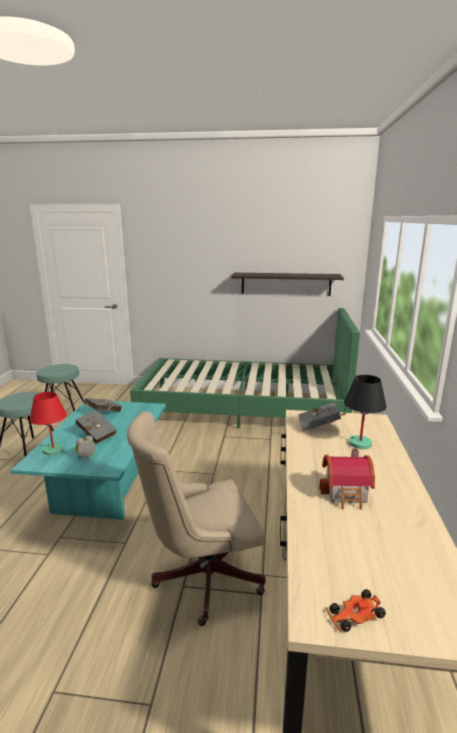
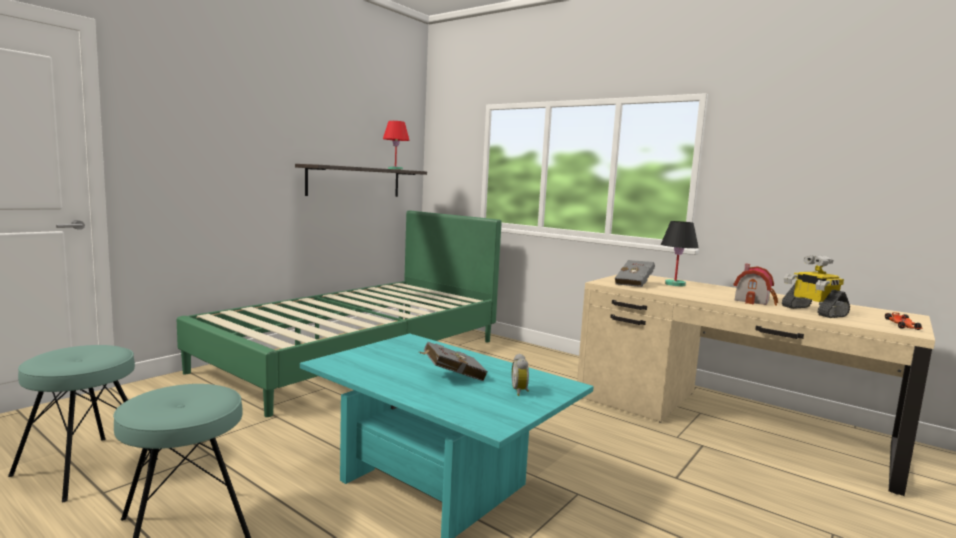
camera: 60 degrees left, 10 degrees down
(53, 450) = (468, 406): red table lamp -> red table lamp (395, 169)
(102, 413) = (378, 363): grey book -> none
(200, 577) = (666, 465): beige office chair -> none
(343, 535) = (812, 311): none -> toy robot

